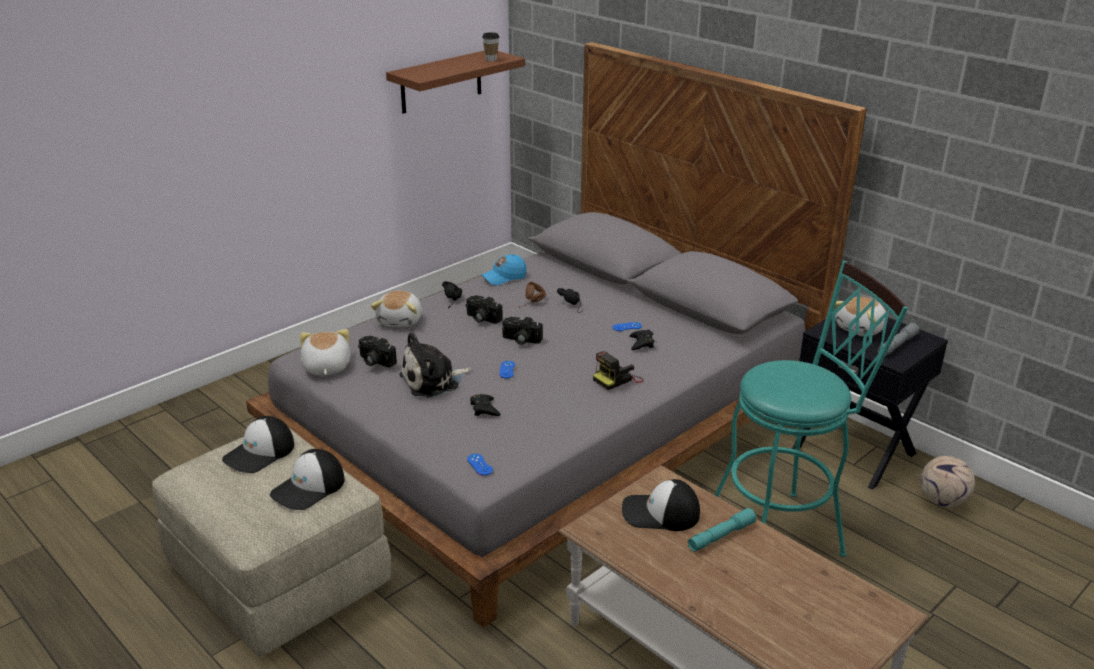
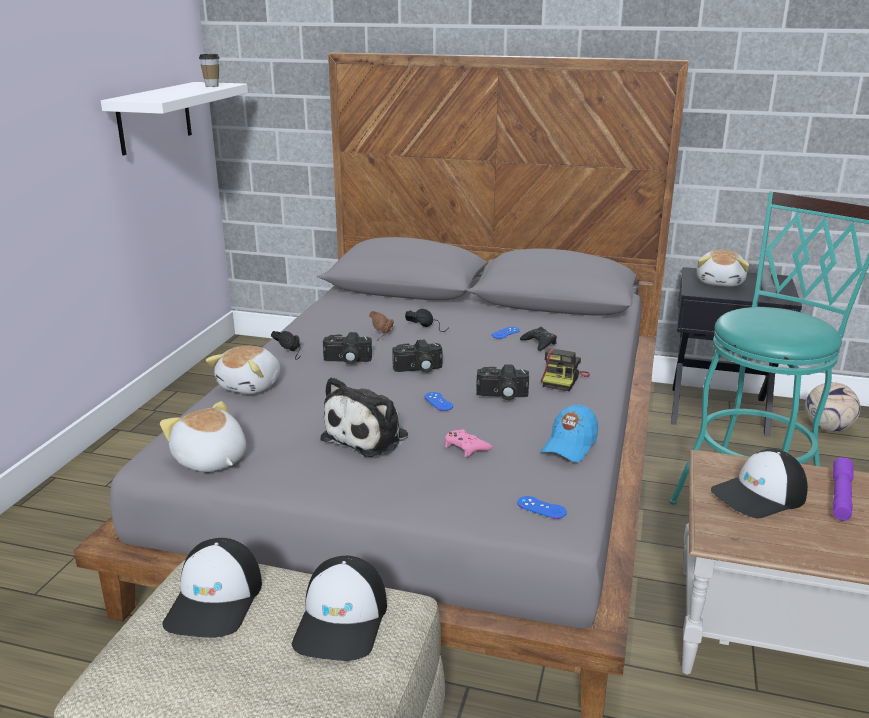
camera: 30 degrees left, 5 degrees down
(374, 361) = (273, 434): camera -> camera (502, 395)
(401, 320) = (251, 385): plush toy -> plush toy turned 45 degrees clockwise
(441, 81) = (154, 117): brown shelf -> white shelf
(484, 409) = (466, 447): black game controller -> pink game controller
(504, 277) = (321, 320): blue cap -> blue cap (569, 446)
(721, 536) = (841, 496): turquoise flashlight -> purple flashlight

